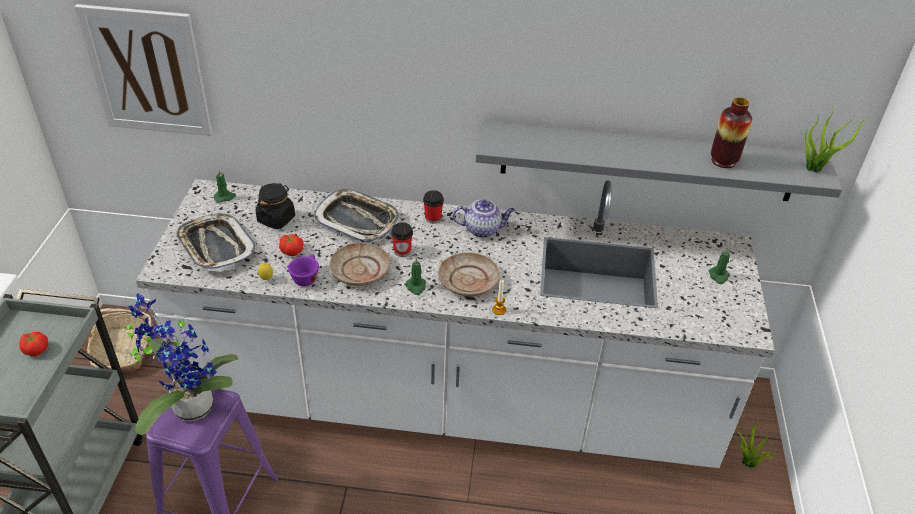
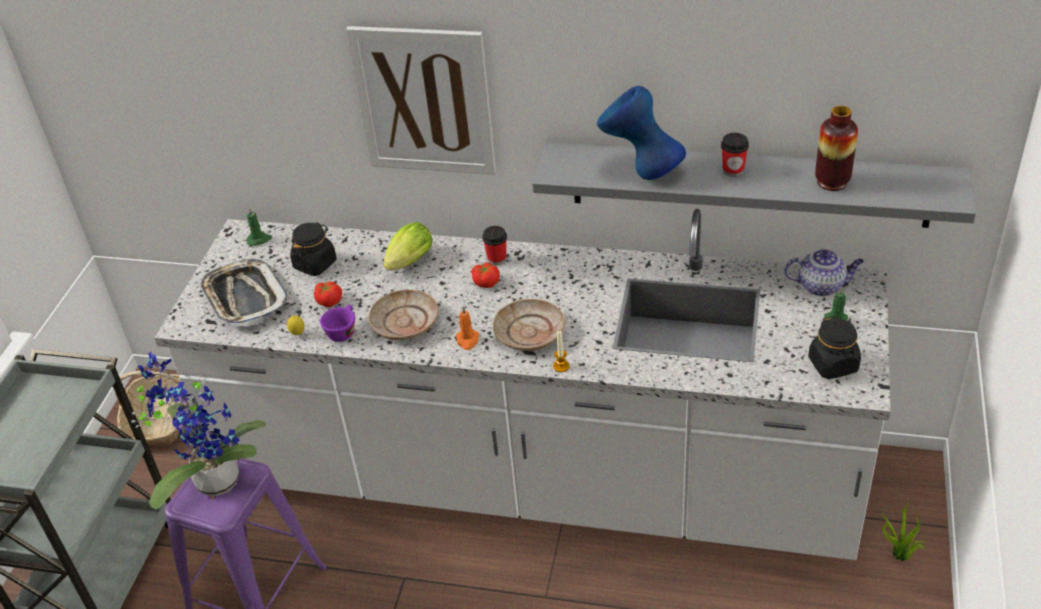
camera: 10 degrees right, 0 degrees up
(36, 349) = (48, 416): tomato -> tomato (486, 282)
(147, 71) = (166, 99): picture -> picture (424, 101)
(357, 220) = (408, 263): tray -> lettuce
(402, 251) = (456, 299): cup -> cup (733, 171)
(416, 287) = (467, 340): green candle -> orange candle
(483, 229) = (555, 271): teapot -> teapot (822, 286)
(565, 148) = (640, 172): none -> blue vase
(722, 311) = (833, 365): none -> black jar
(816, 169) = (947, 188): potted plant -> none

